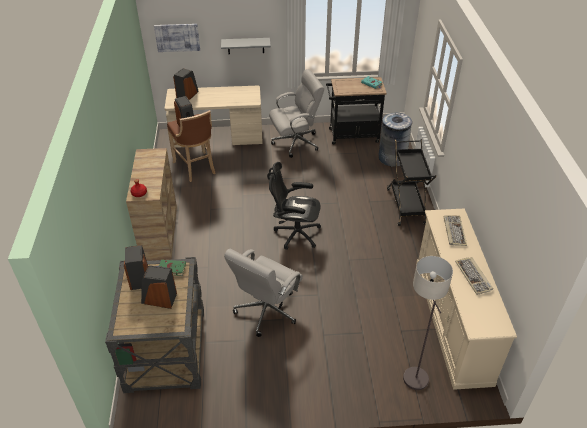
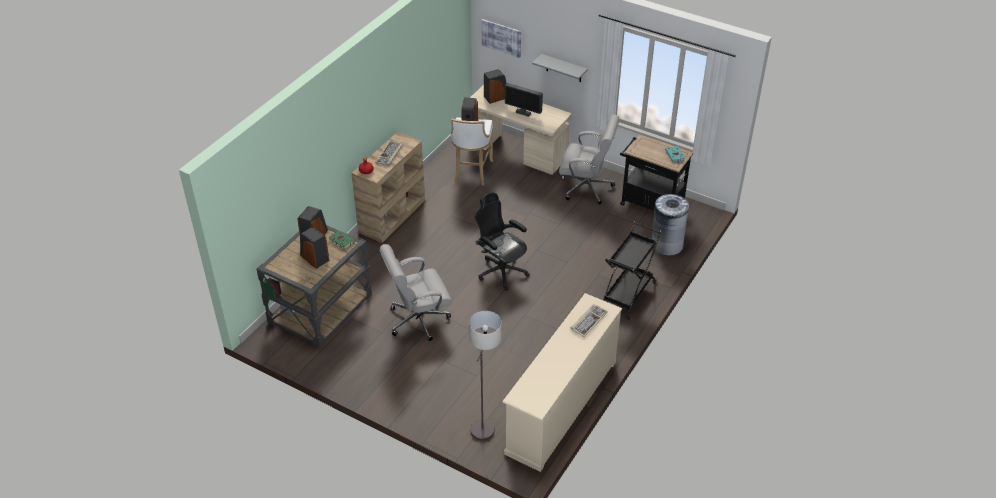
camera: 35 degrees right, 0 degrees up
(196, 168) = (471, 172): brown stool -> white stool
(222, 98) = (523, 113): none -> monitor
(474, 276) = (561, 362): keyboard -> keyboard (389, 154)

